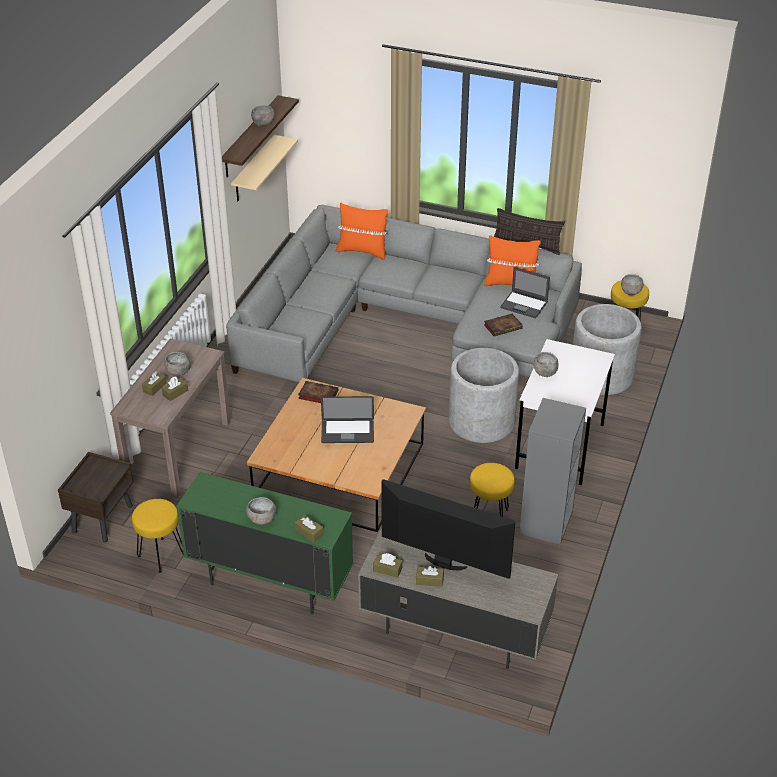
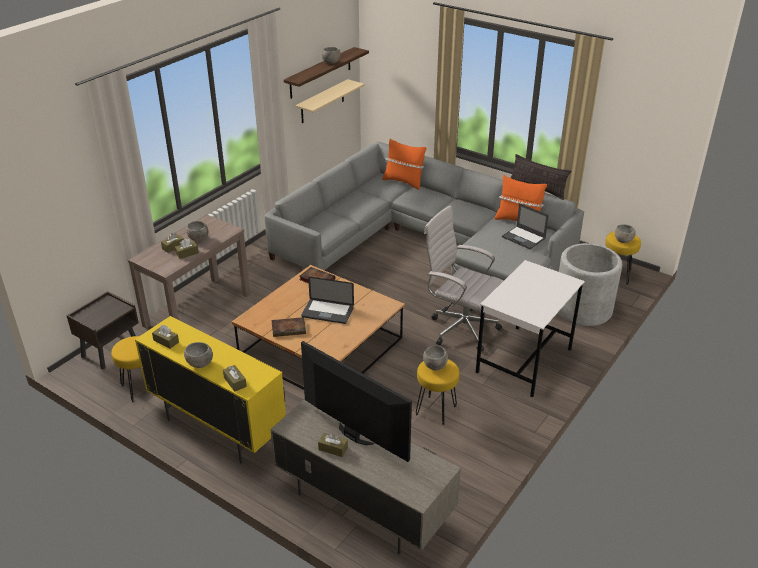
camera: 15 degrees right, 5 degrees down
(270, 583) = (217, 429): green cabinet -> yellow cabinet
(387, 569) = (298, 431): brown tissue box -> brown tissue box (166, 341)
(481, 421) = (460, 329): grey planter -> white office chair
(503, 326) = (499, 251): book -> book (289, 328)
(545, 373) = (512, 286): grey bowl -> grey bowl (435, 366)
(546, 522) = (488, 424): grey bookcase -> none

